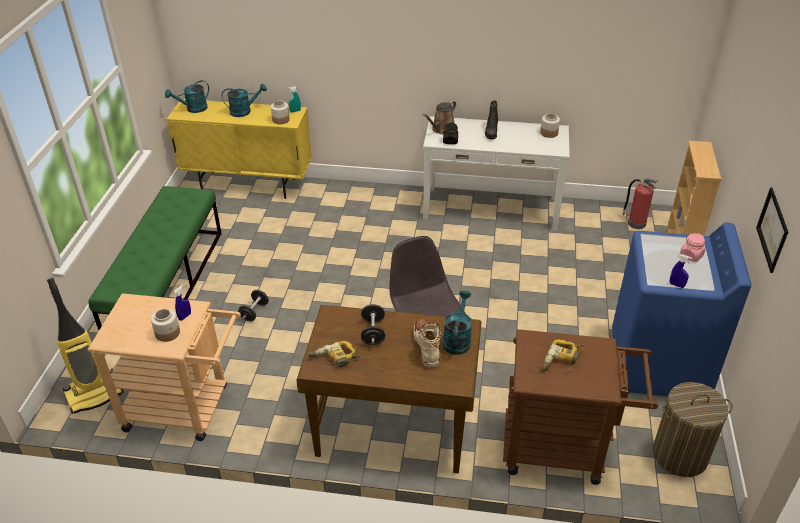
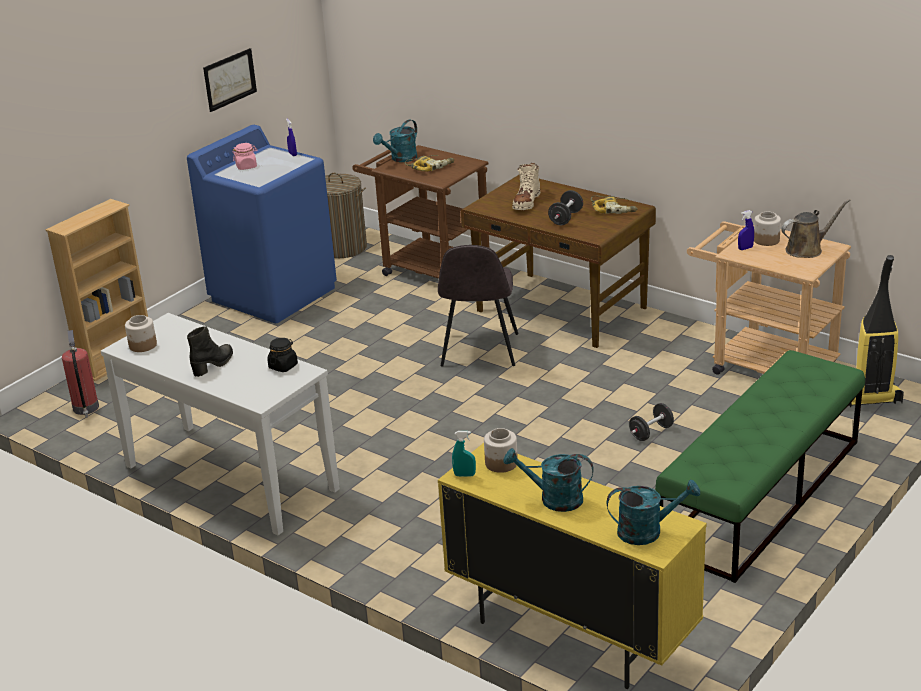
camera: 150 degrees left, 10 degrees down
(442, 129) = (272, 386): brown watering can -> brown watering can (807, 249)
(457, 339) = (495, 201): turquoise watering can -> turquoise watering can (400, 159)

